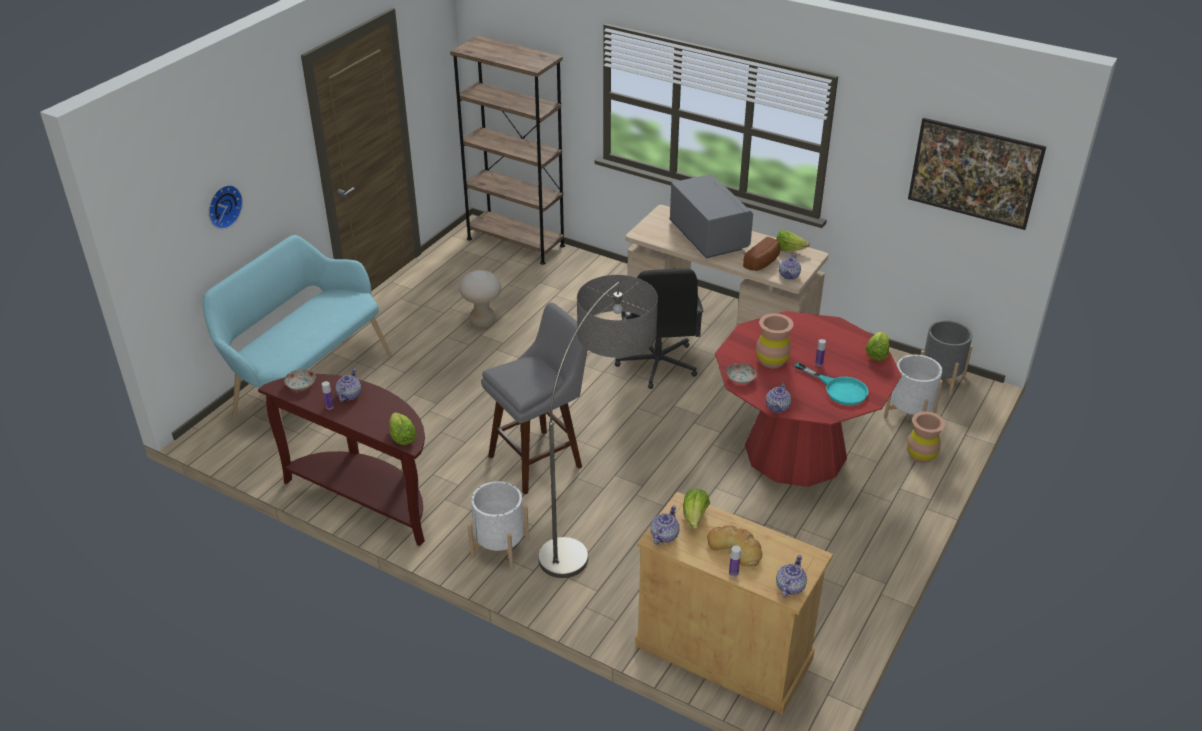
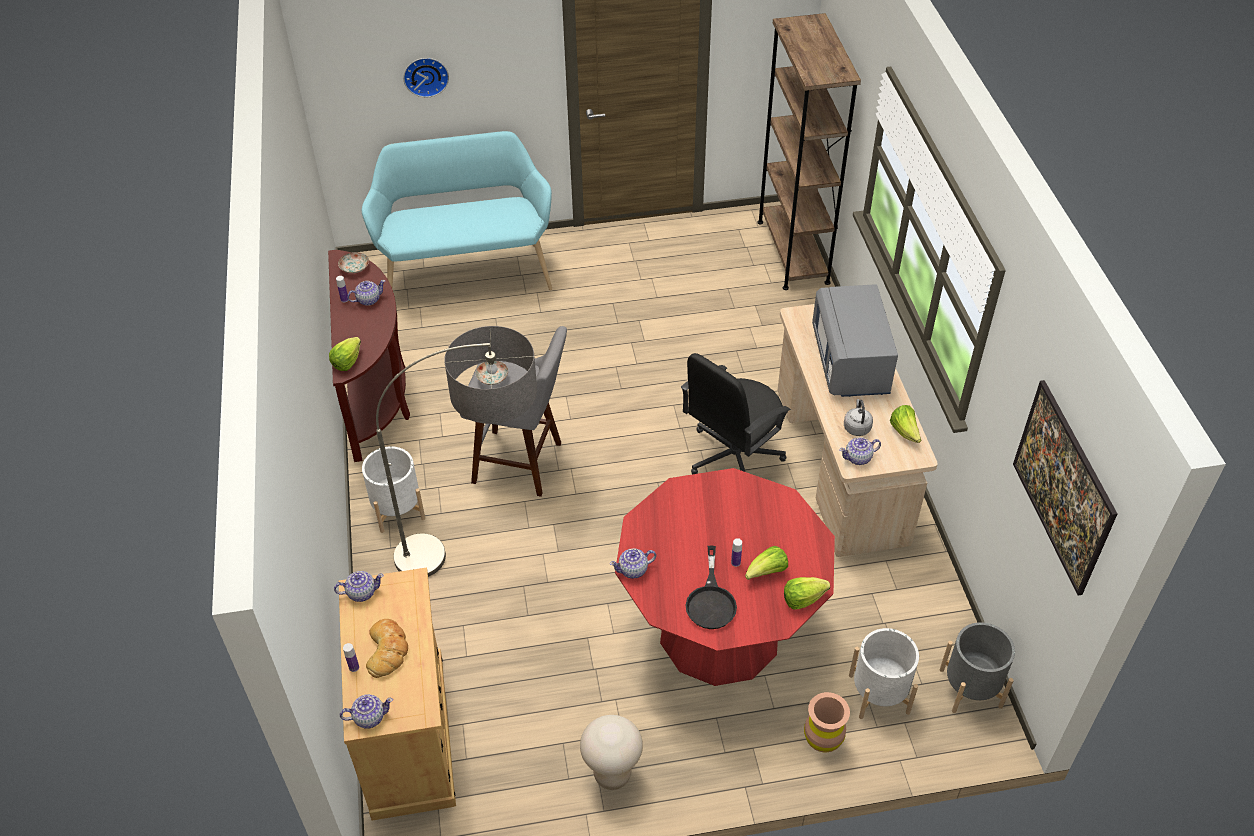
camera: 50 degrees right, 10 degrees up
(482, 322) = (657, 309): beige stool -> beige stool (612, 775)
(695, 517) = (402, 599): lettuce -> lettuce (767, 572)
(707, 236) = (851, 362): grey microwave -> grey microwave turned 150 degrees clockwise
(741, 378) = (649, 519): plate -> plate (492, 378)
(763, 263) = (856, 427): bread -> grey kettle
(772, 361) = (701, 525): brown vase -> none
(839, 389) = (711, 600): turquoise frying pan -> black frying pan

